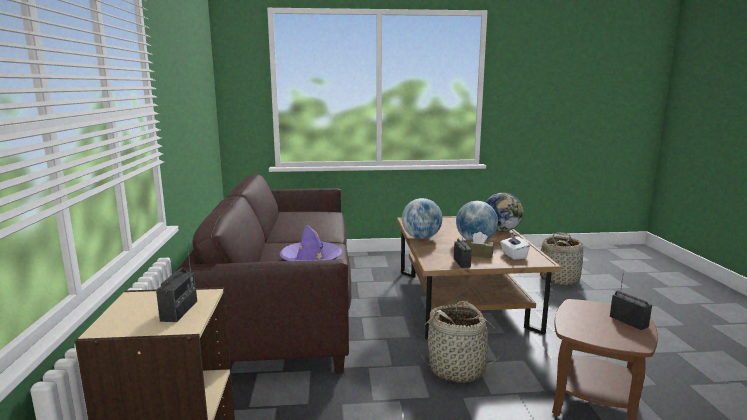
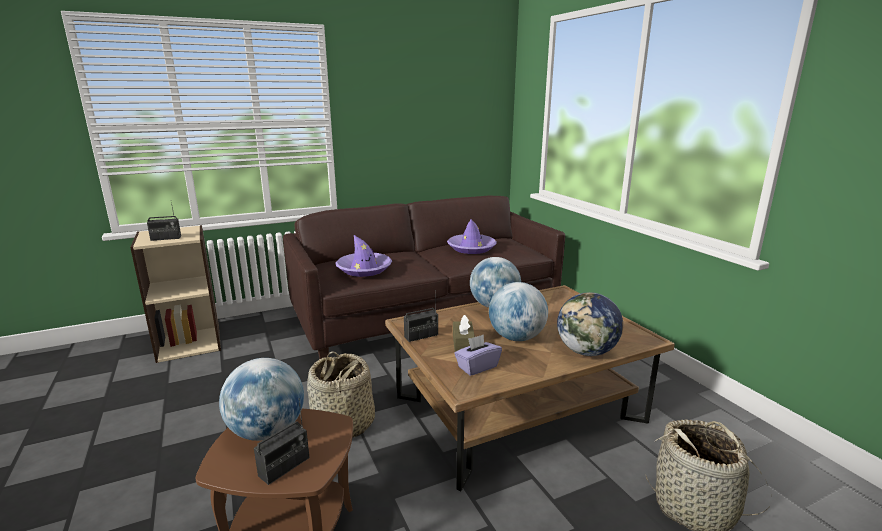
camera: 70 degrees right, 5 degrees up
(302, 221) = (471, 248): none -> purple hat
(513, 255) = (477, 367): white tissue box -> purple tissue box
(589, 326) = (267, 431): none -> globe

